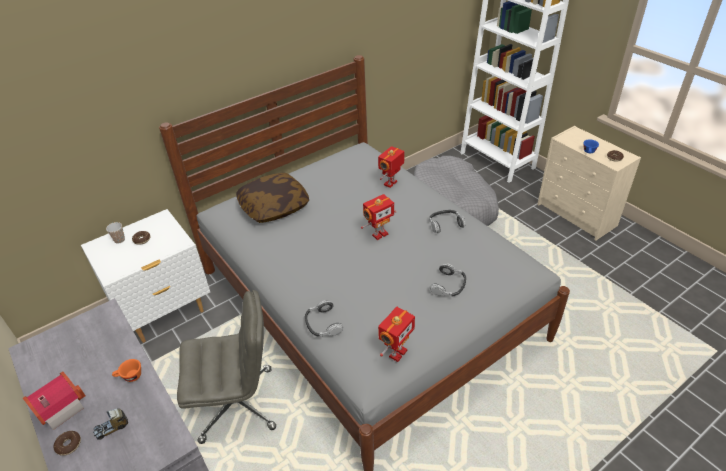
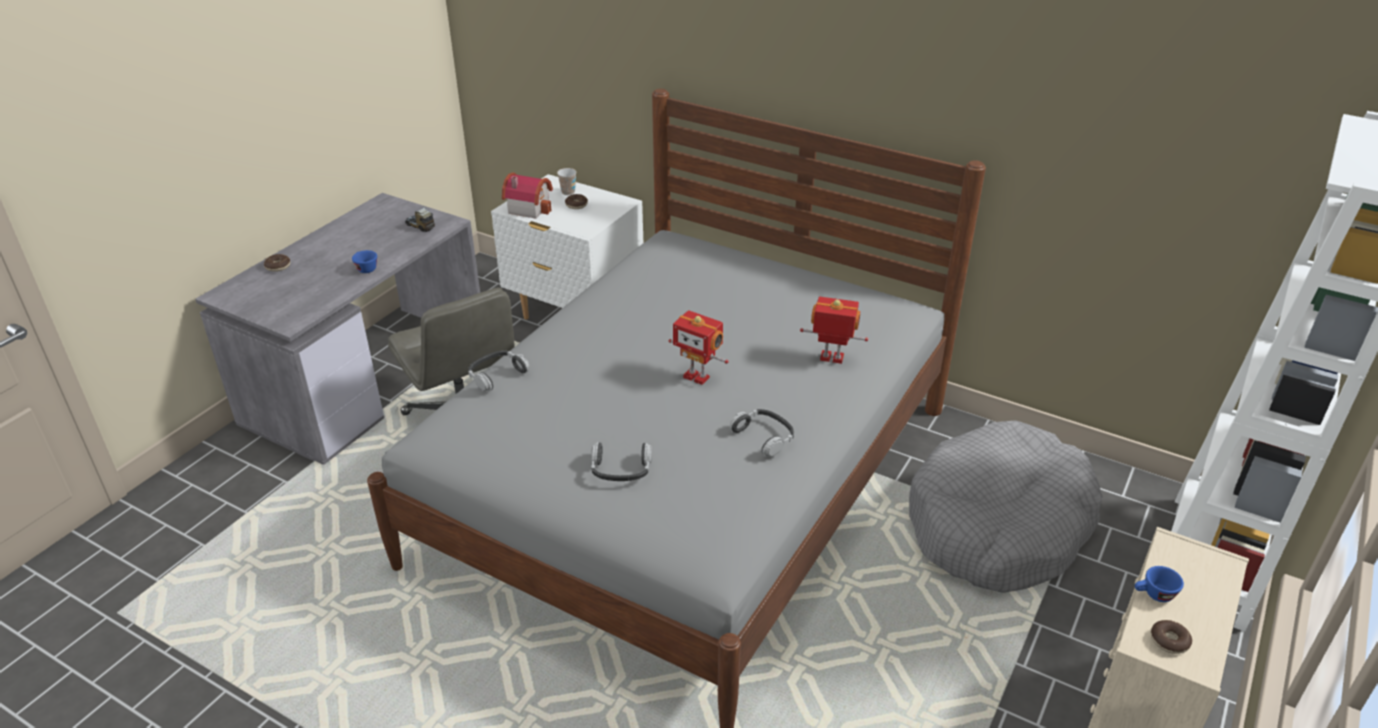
camera: 65 degrees right, 5 degrees down
(58, 408) = (318, 245): toy house -> toy house (529, 207)
(112, 428) = (301, 281): toy truck -> toy truck (420, 226)
(130, 377) = (365, 268): orange cup -> blue cup
(274, 207) = (700, 273): pillow -> none
(396, 353) = (471, 449): toy robot -> none

